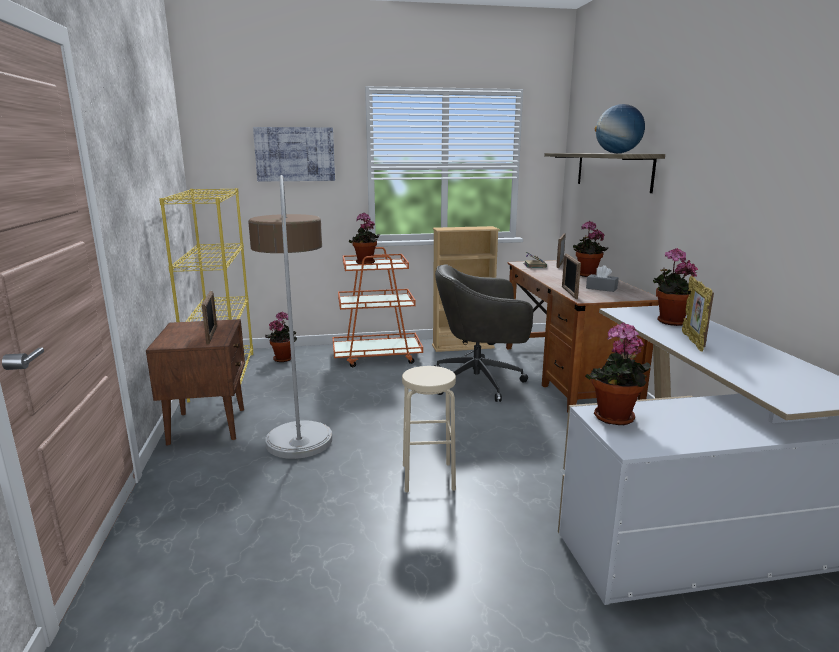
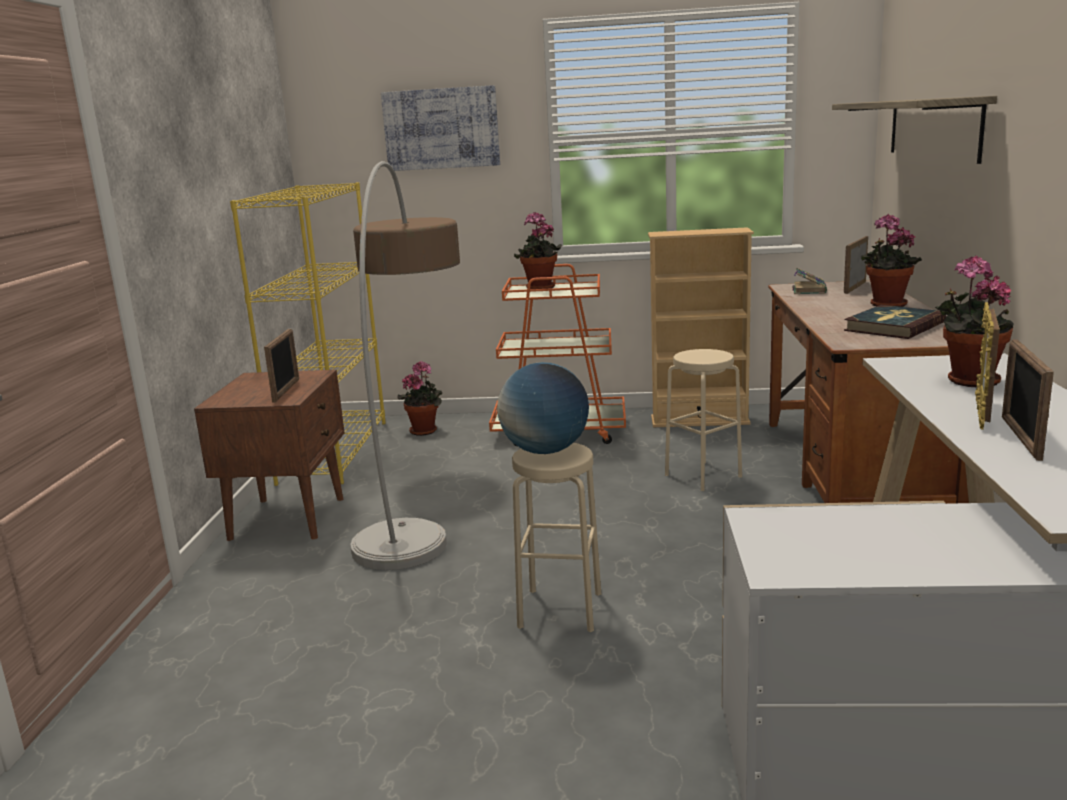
camera: 15 degrees right, 0 degrees up
(480, 382) = (703, 475): grey office chair -> beige stool
(569, 293) = (831, 333): picture frame -> picture frame (1020, 438)
(601, 288) = (893, 326): grey tissue box -> book
(614, 419) = (780, 529): potted plant -> none
(617, 153) = (923, 99): globe -> globe (545, 451)

